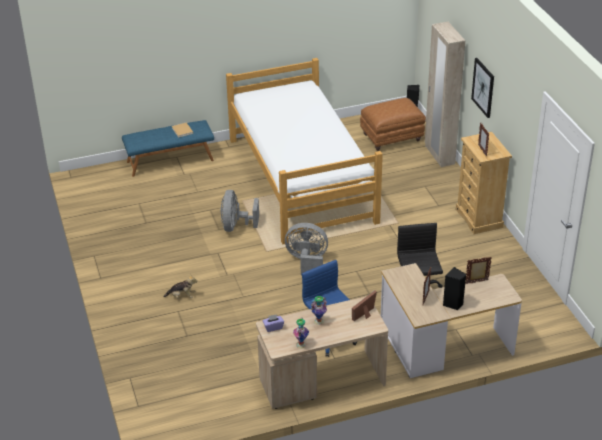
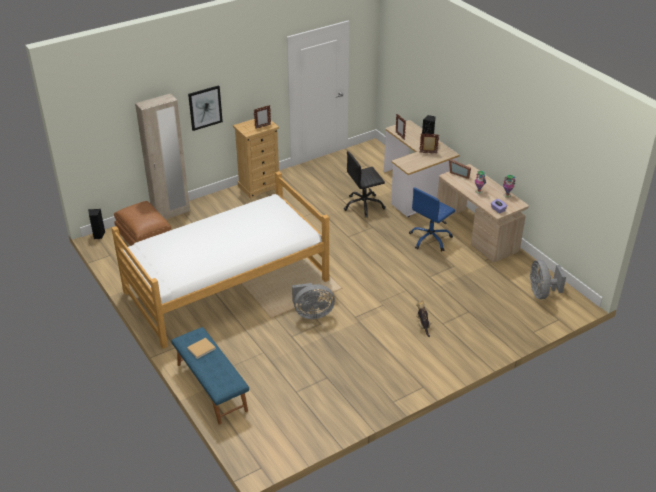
camera: 105 degrees left, 0 degrees up
(307, 262) = (347, 263): grey fan -> grey fan (541, 293)

